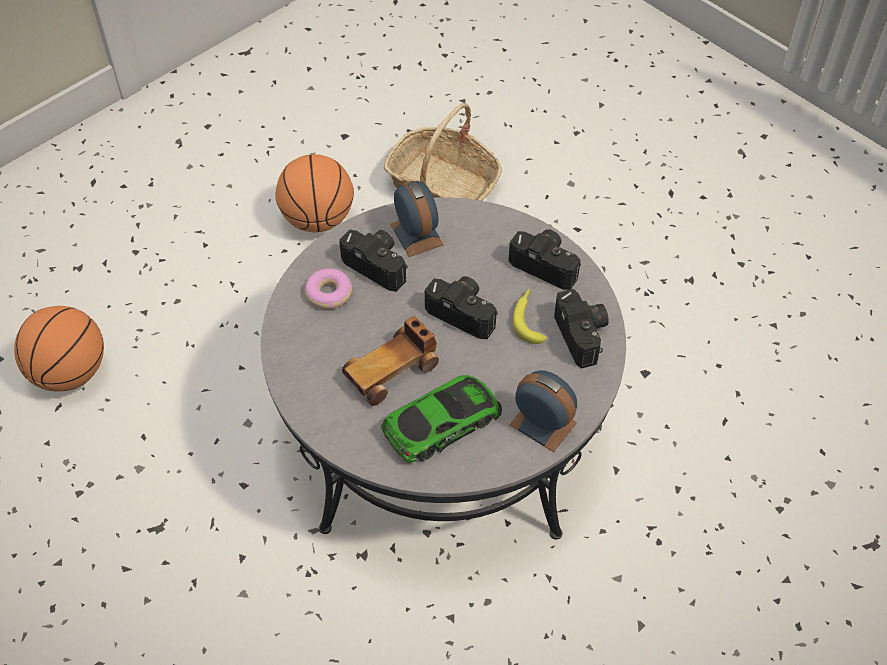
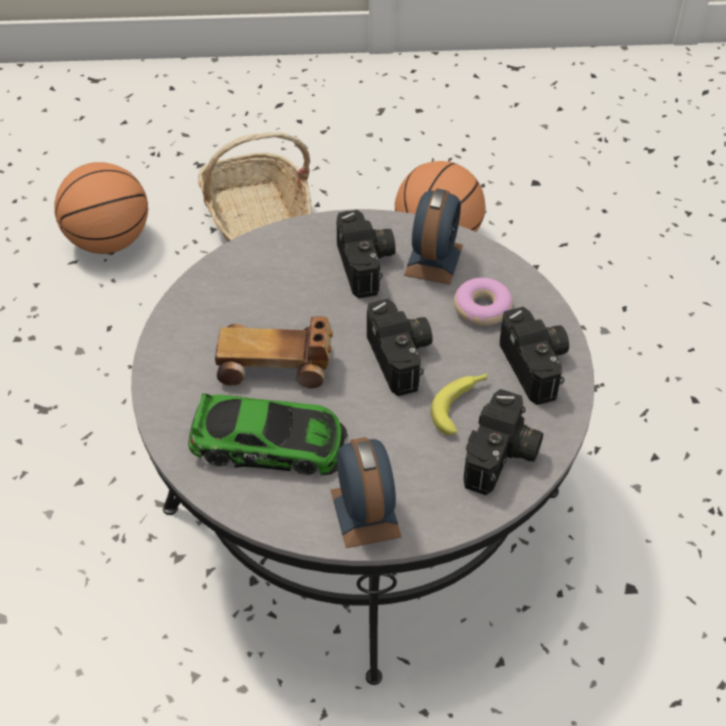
camera: 40 degrees right, 5 degrees down
(329, 293) = (294, 262): donut -> donut (482, 308)
(443, 184) = (591, 276): basket -> basket (257, 219)

